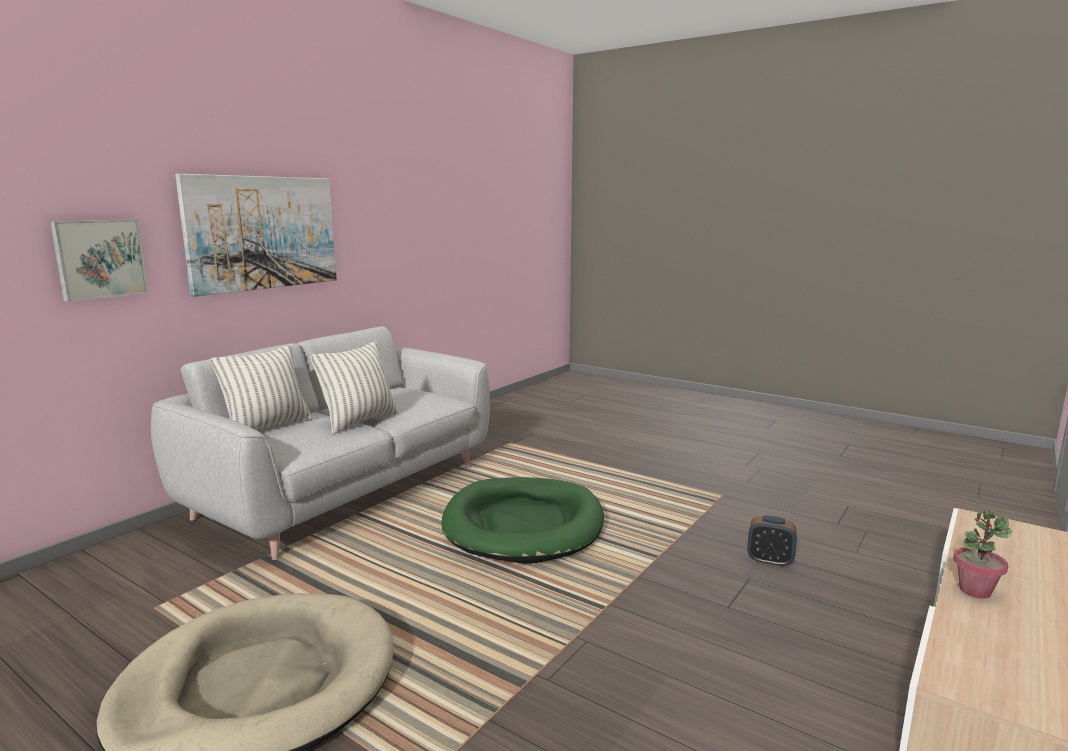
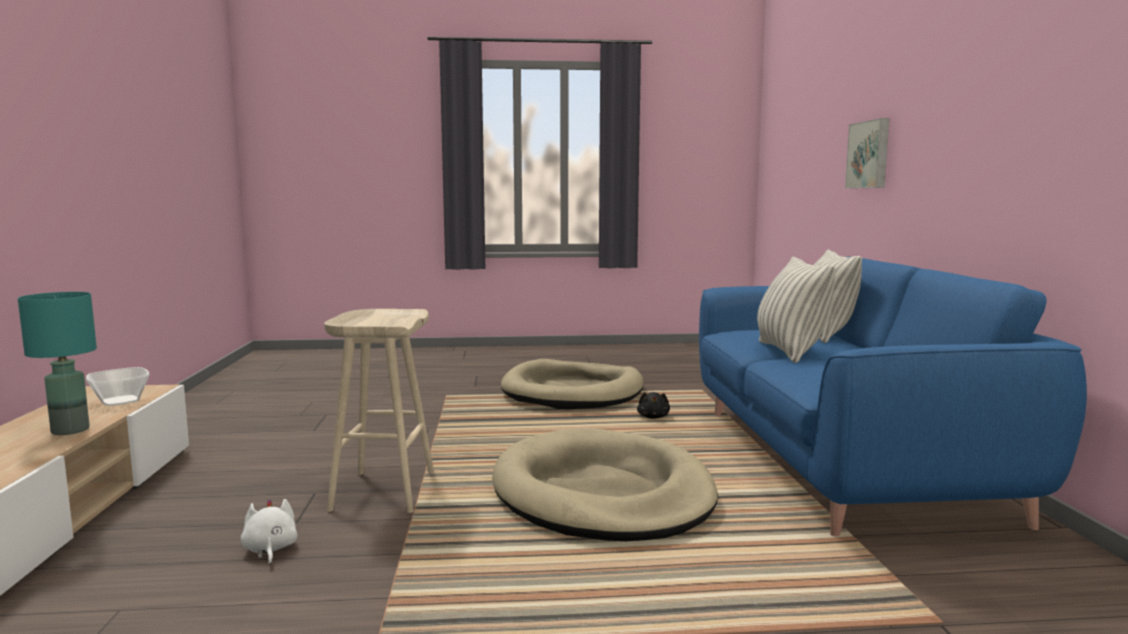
camera: 140 degrees right, 5 degrees down
(262, 233) = (973, 122): picture -> none
(319, 584) = (653, 417): none -> black plush toy
(343, 492) = (839, 461): grey sofa -> blue sofa
(523, 525) = (602, 494): green dog bed -> beige dog bed
(669, 586) = (383, 491): none -> beige stool
(769, 561) = (270, 550): alarm clock -> white plush toy
(974, 590) = (71, 430): potted plant -> turquoise table lamp
(974, 650) = (120, 401): none -> bowl

